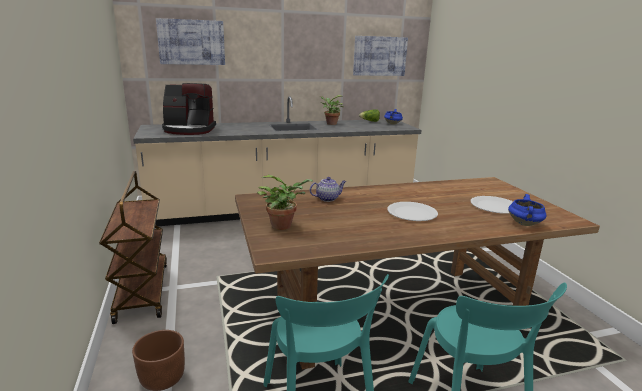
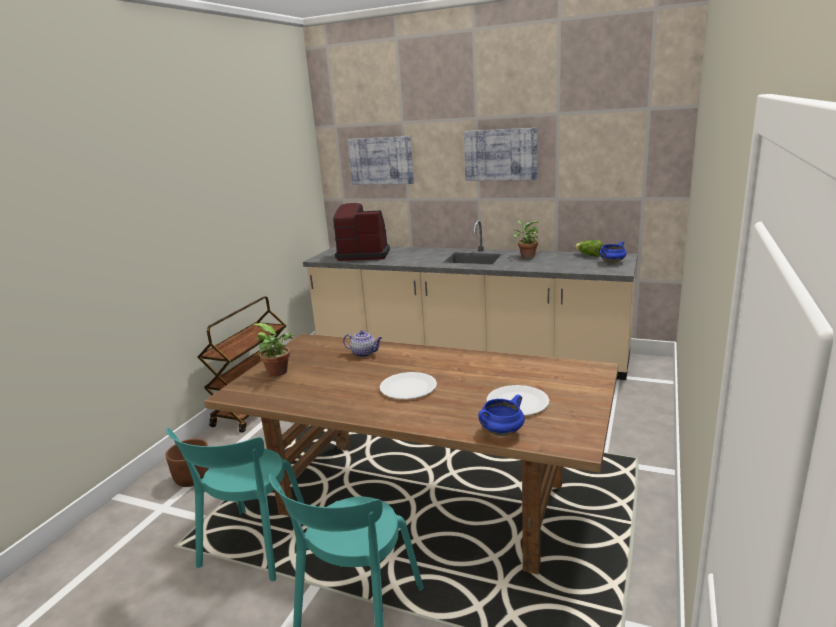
camera: 40 degrees right, 0 degrees up
(189, 130) = (363, 255): coffee machine -> coffee machine turned 150 degrees clockwise
(379, 56) = (610, 165): picture -> picture (500, 154)

